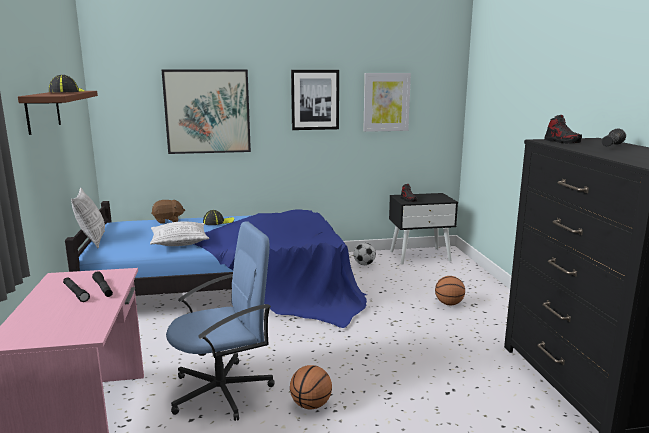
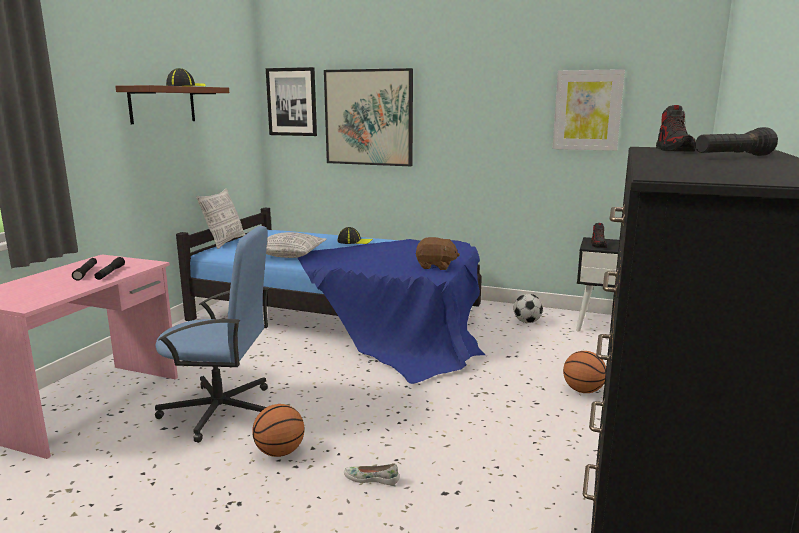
camera: 30 degrees right, 0 degrees up
(168, 220) = (313, 234): brown plush toy -> brown plush toy (436, 266)
(315, 100) = (491, 106): picture -> picture (292, 102)
(394, 400) = (371, 478): none -> white shoe

